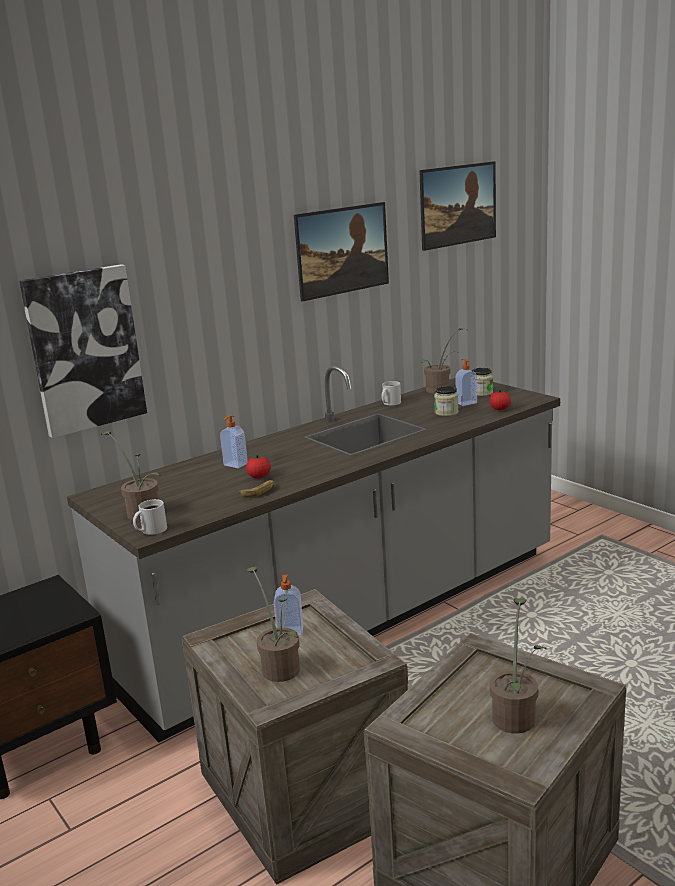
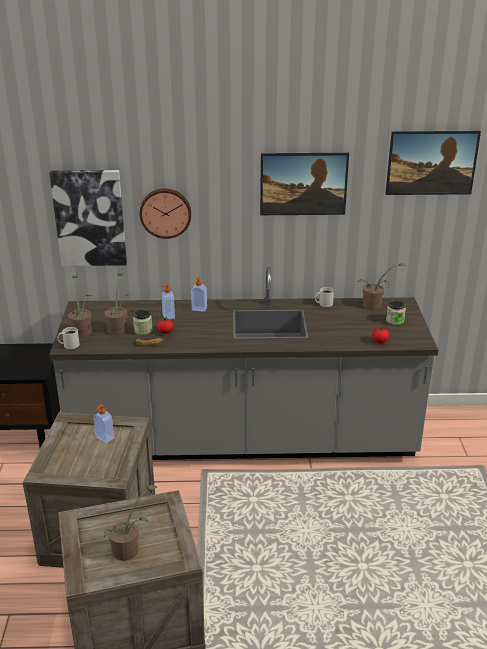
camera: 35 degrees right, 10 degrees up
(188, 320) = (165, 212): none -> wall clock
(279, 667) = (74, 455): potted plant -> potted plant (119, 327)
(446, 412) = (342, 328): jar -> jar (143, 330)
(466, 403) = (369, 325): soap dispenser -> soap dispenser (199, 308)

